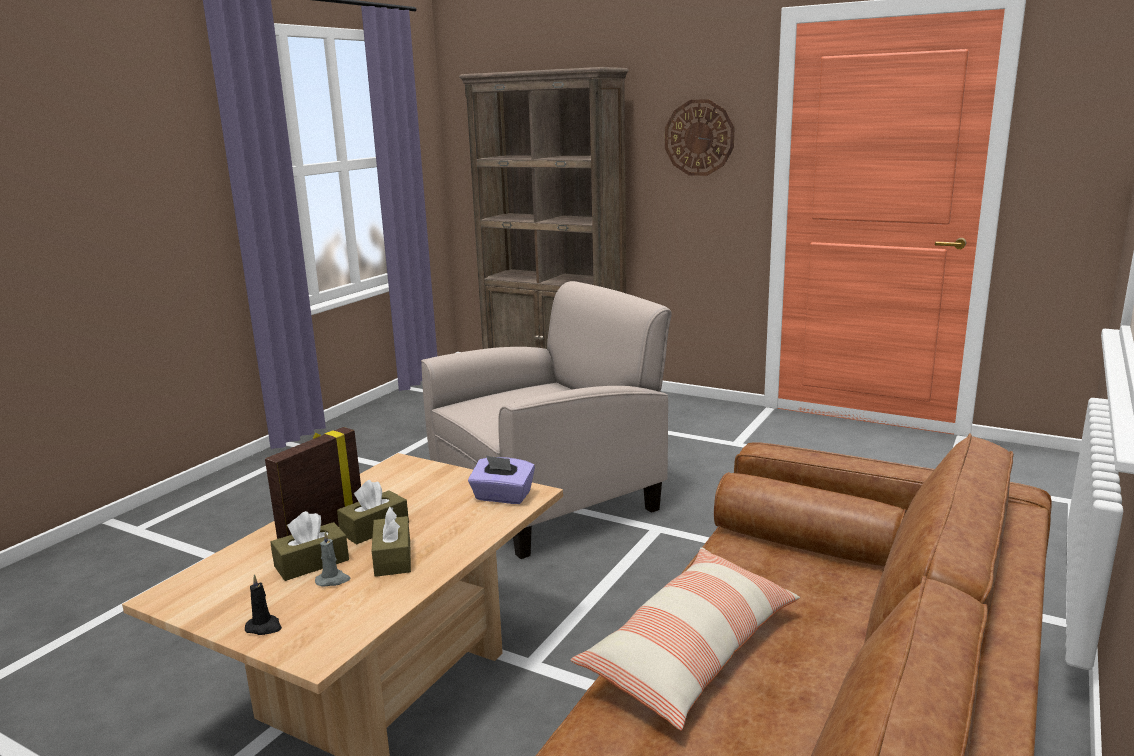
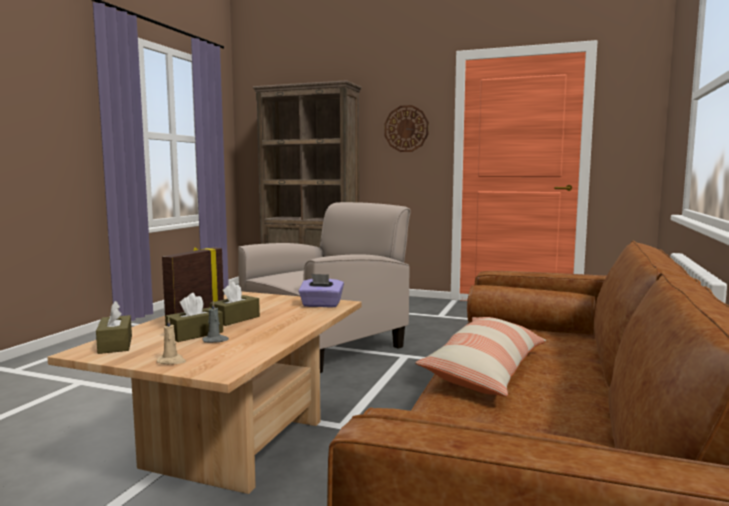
camera: 10 degrees left, 10 degrees down
(264, 627) = (172, 361): black candle -> beige candle
(393, 558) = (256, 330): brown tissue box -> brown tissue box (115, 344)

